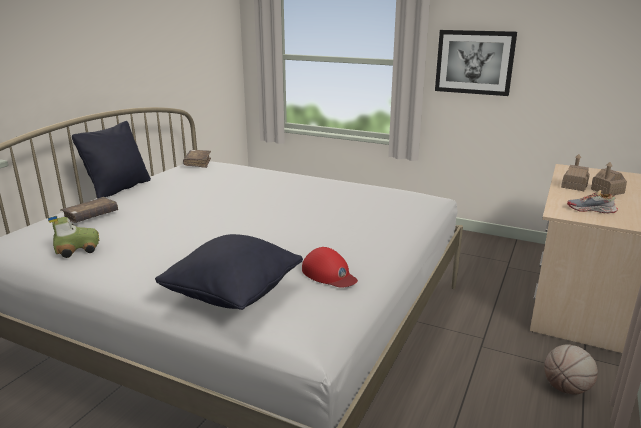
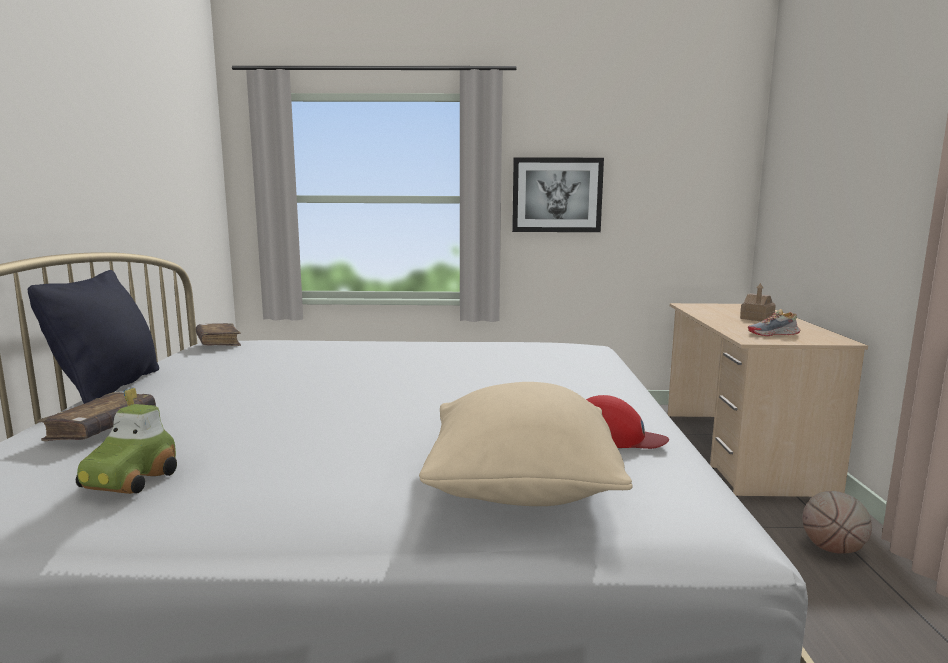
camera: 25 degrees left, 10 degrees down
(77, 249) = (131, 480): toy car -> toy car turned 150 degrees clockwise
(233, 295) = (521, 490): black pillow -> beige pillow
(574, 186) = (721, 318): toy house -> none

